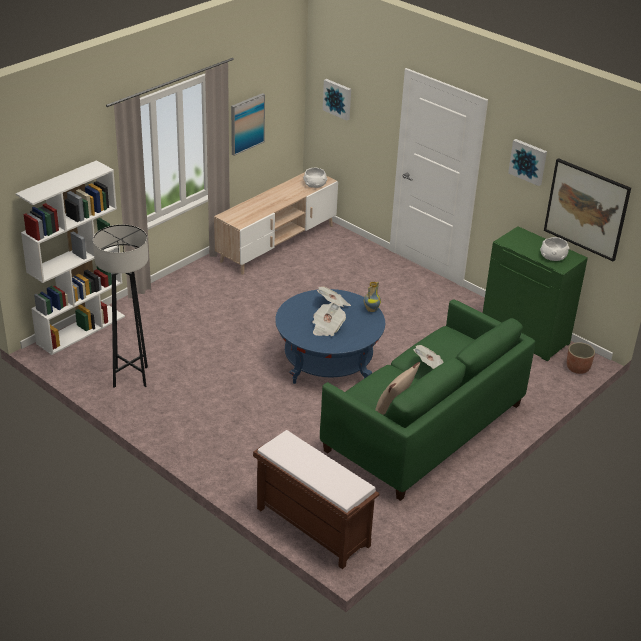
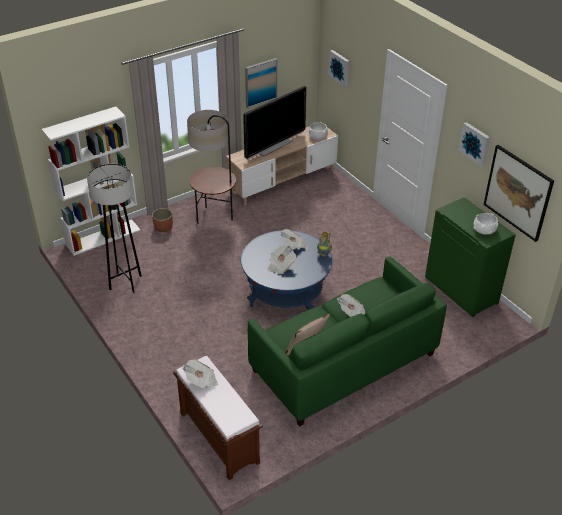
camera: 15 degrees right, 5 degrees up
(211, 292) = (215, 217): none -> floor lamp
(267, 200) = (274, 146): none -> television
(292, 456) = (201, 380): none -> newspaper
(577, 368) = (497, 327): planter -> planter (163, 228)

